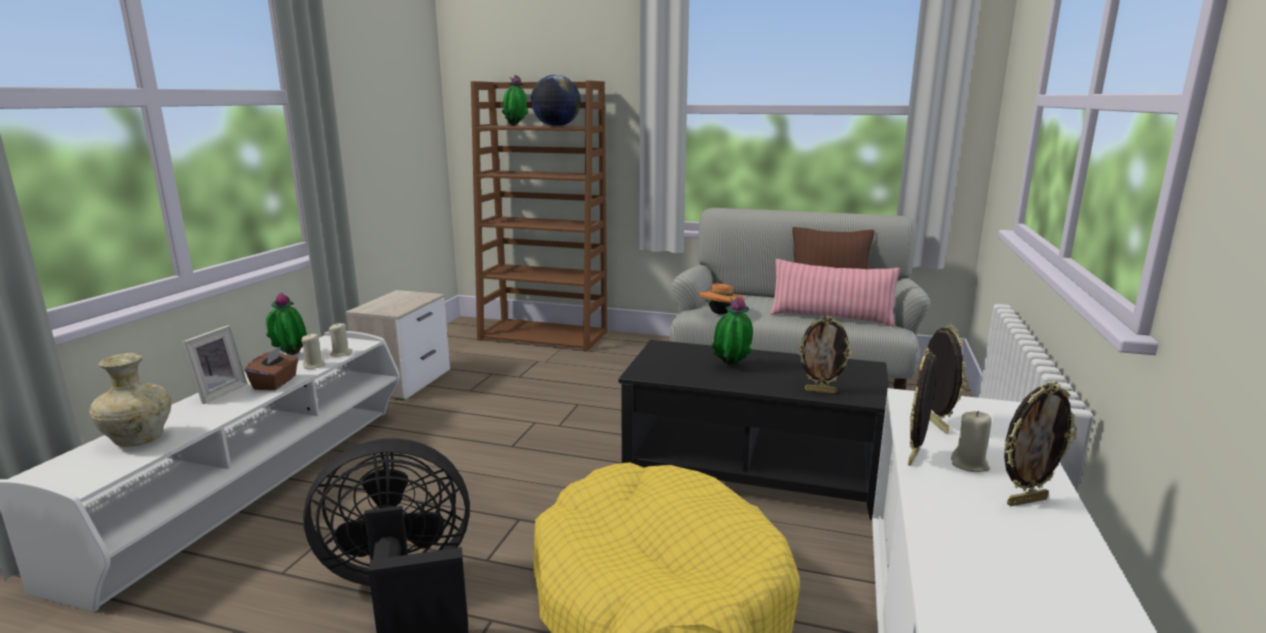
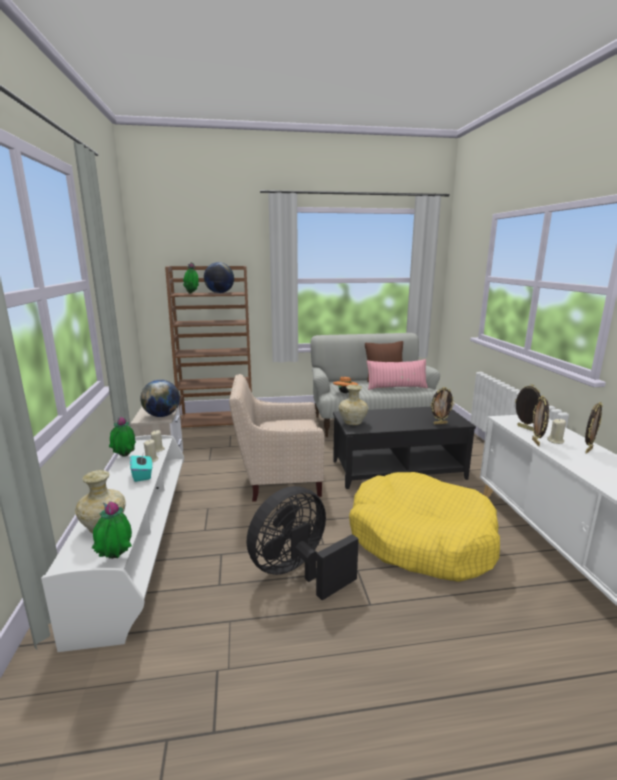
camera: 25 degrees left, 0 degrees up
(217, 392) = (111, 488): picture frame -> none
(275, 383) = (142, 475): brown tissue box -> turquoise tissue box
(397, 307) = (162, 415): none -> globe
(533, 440) = (278, 479): none -> beige armchair
(656, 363) = (353, 423): none -> beige vase
(731, 366) = (389, 418): potted plant -> potted plant (116, 559)

